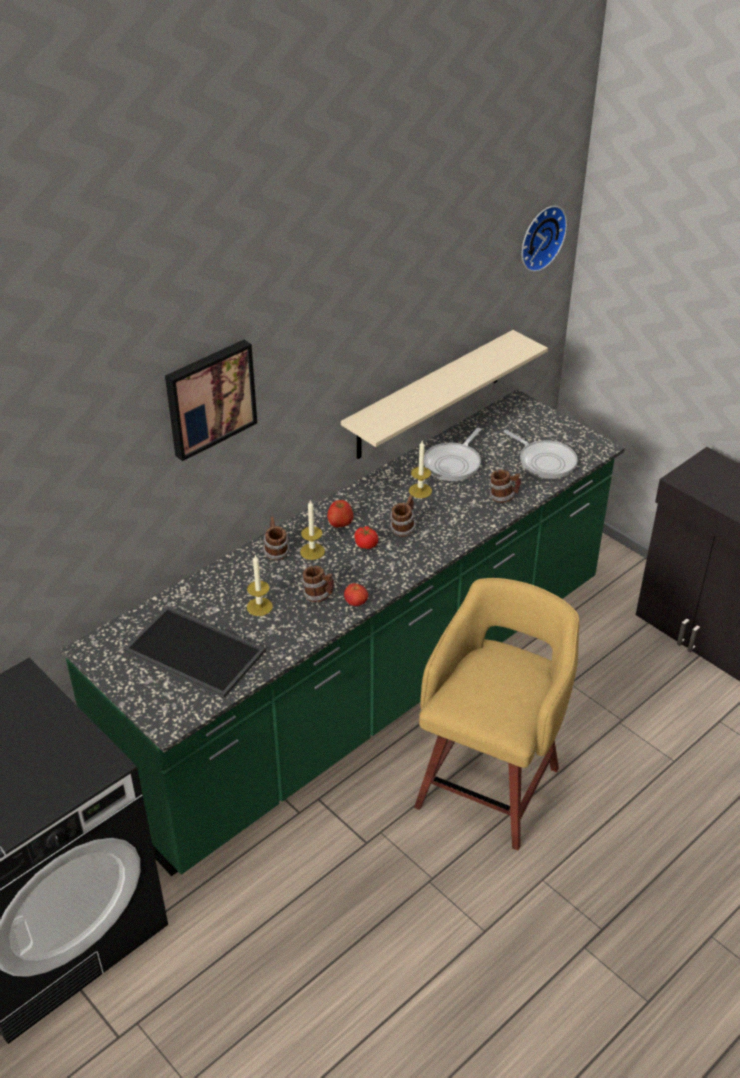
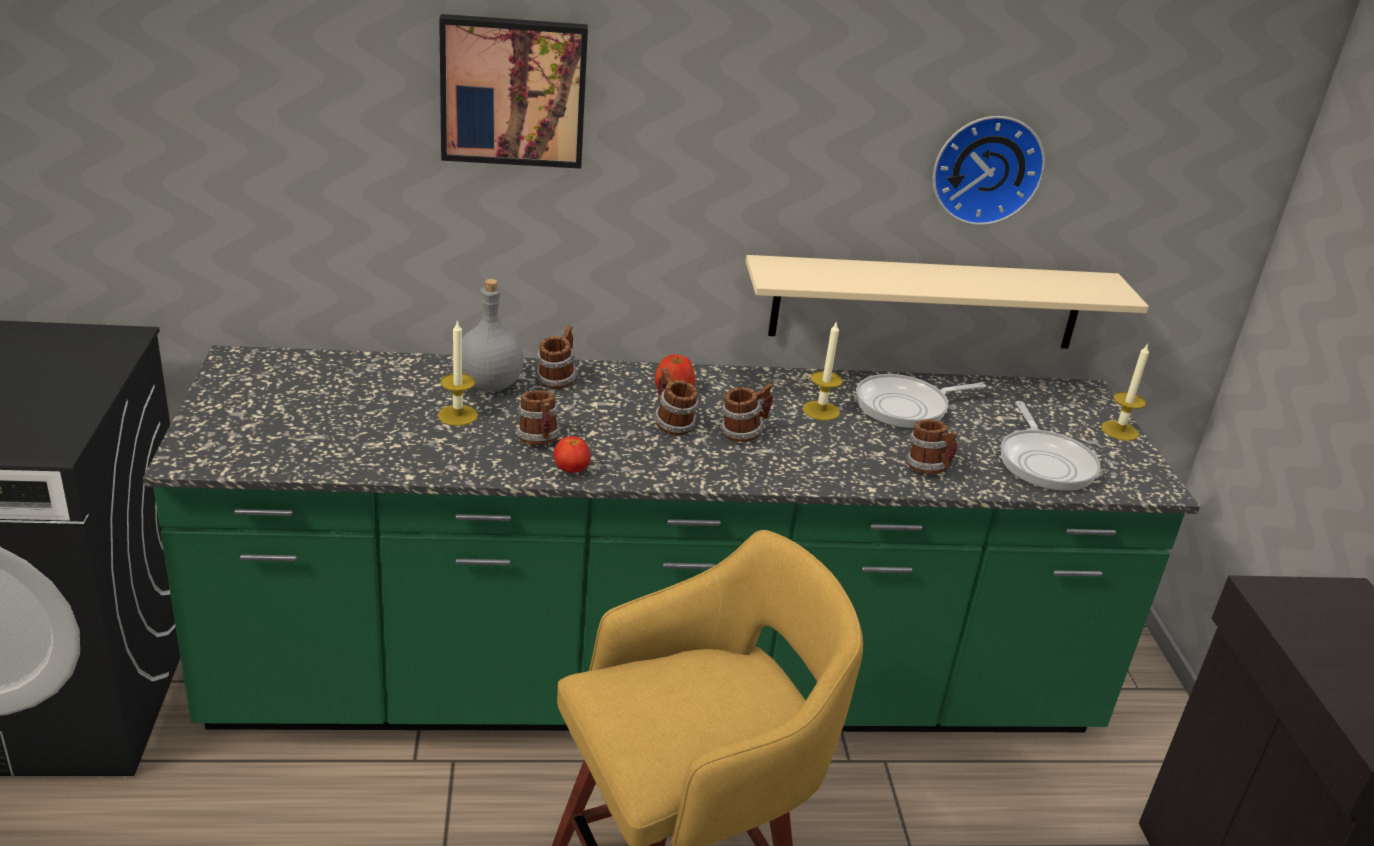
camera: 35 degrees right, 10 degrees down
(192, 652) = (321, 414): tray -> none
(248, 577) = (491, 385): none -> grey bottle
(312, 551) = (598, 399): candle -> candle (1119, 431)
(366, 545) = (672, 425): tomato -> mug
(540, 237) = (1208, 132): wall clock -> wall clock (985, 168)

